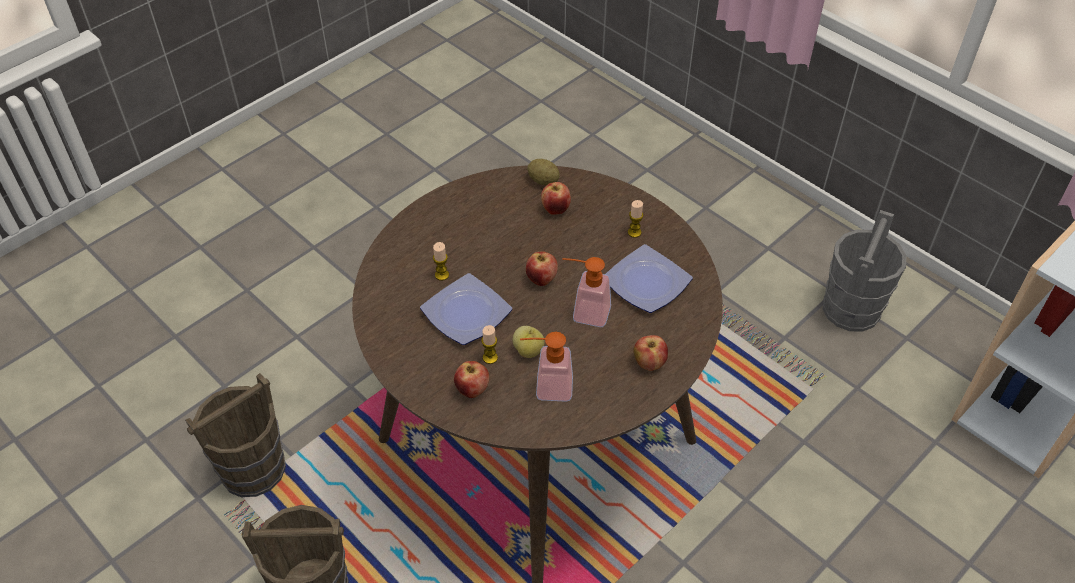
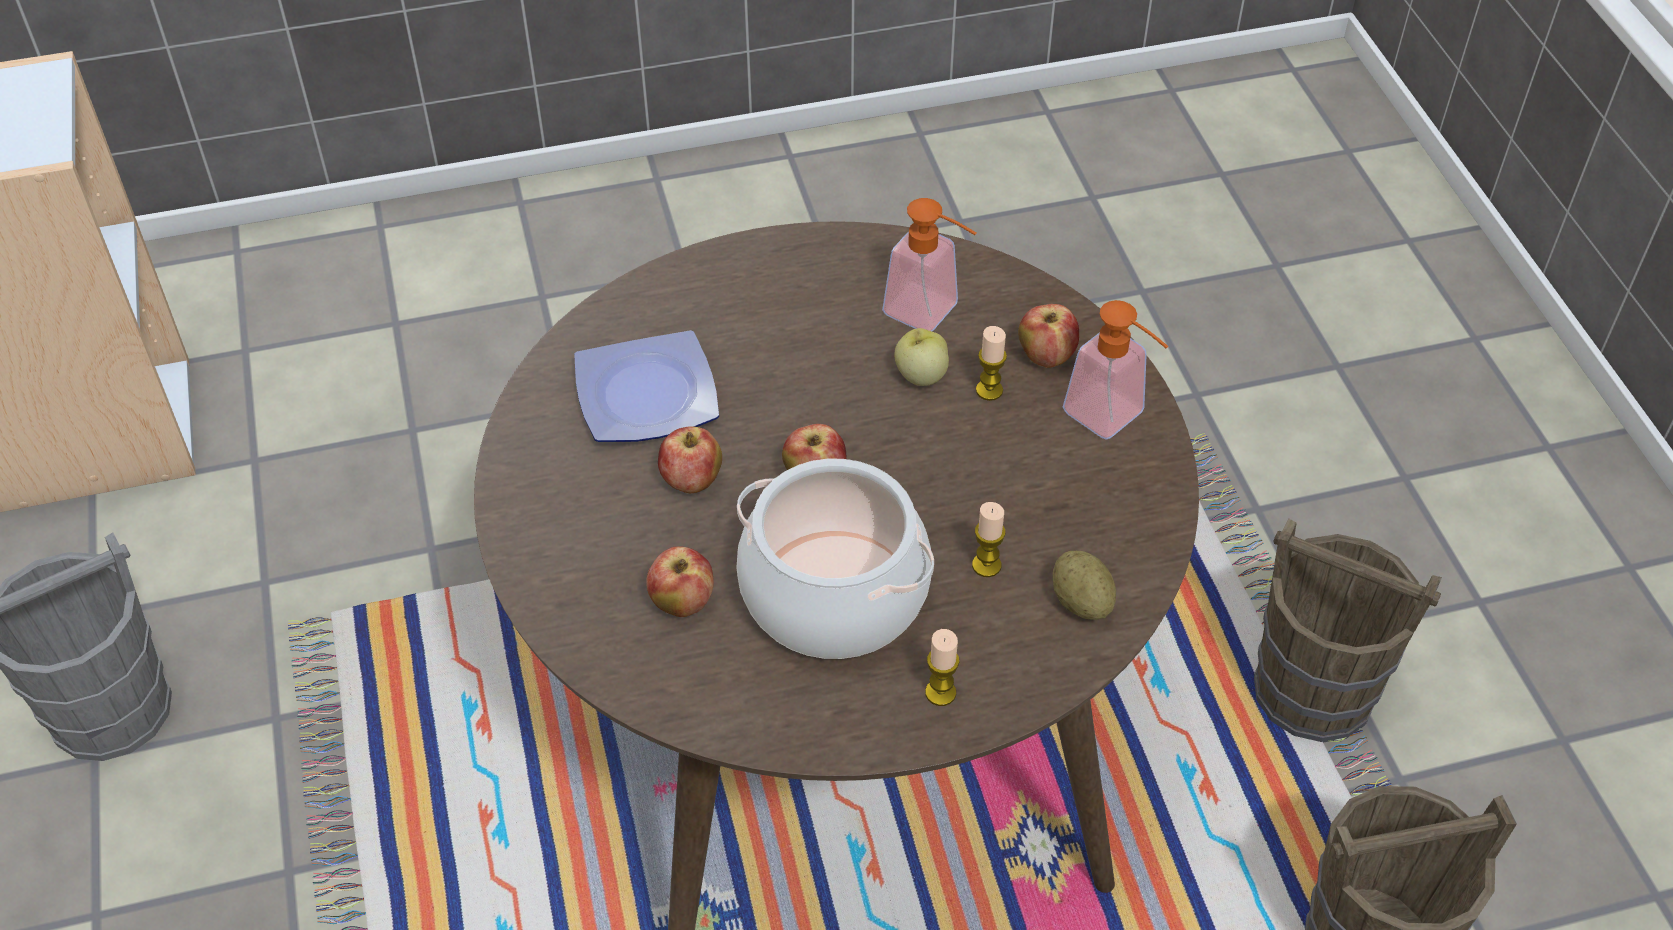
camera: 150 degrees left, 0 degrees up
(468, 313) = (981, 474): plate -> none
(498, 237) = (833, 595): none -> cooking pot
(543, 180) = (654, 681): potato -> potato (1081, 602)
(584, 312) = (787, 394): soap dispenser -> soap dispenser (1113, 419)
(634, 232) = (583, 490): candle -> candle (940, 693)
(649, 363) = (753, 283): apple -> apple (691, 482)

